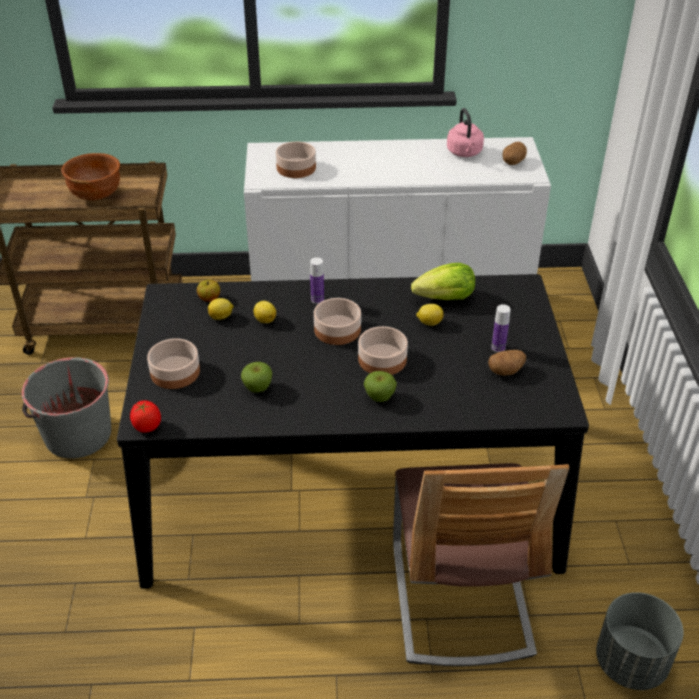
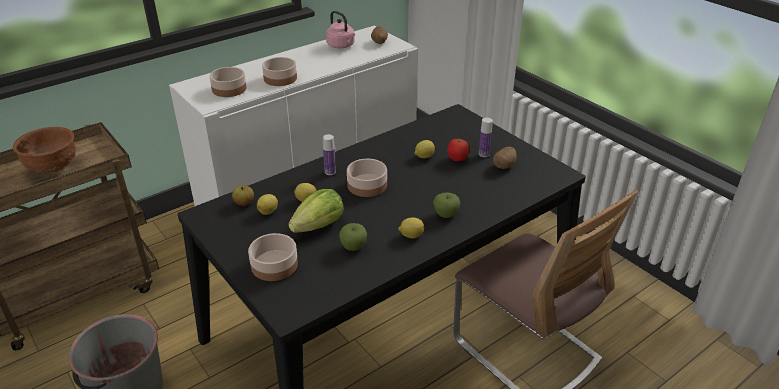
camera: 35 degrees left, 5 degrees down
(147, 427) = (295, 314): tomato -> tomato (457, 159)
(322, 402) = (411, 235): none -> lemon
(382, 360) = (420, 191): bowl -> bowl (281, 78)
(445, 298) = (417, 138): lettuce -> lettuce (319, 226)
(631, 663) = (651, 333): grey planter -> none

